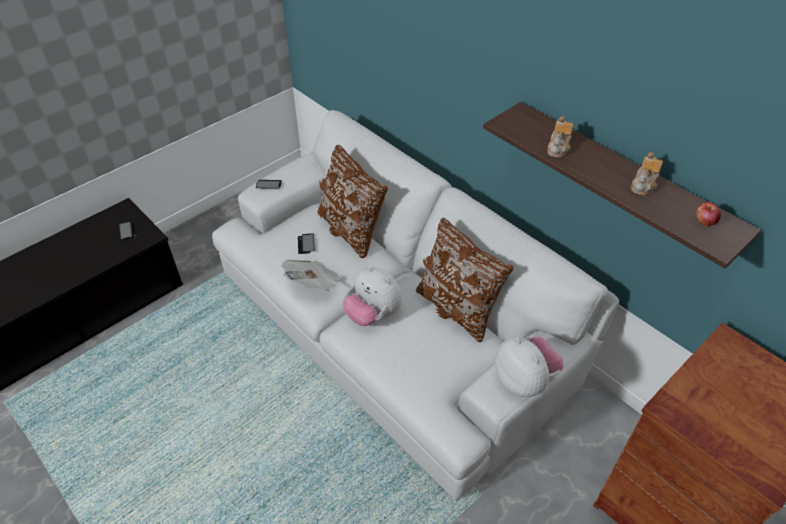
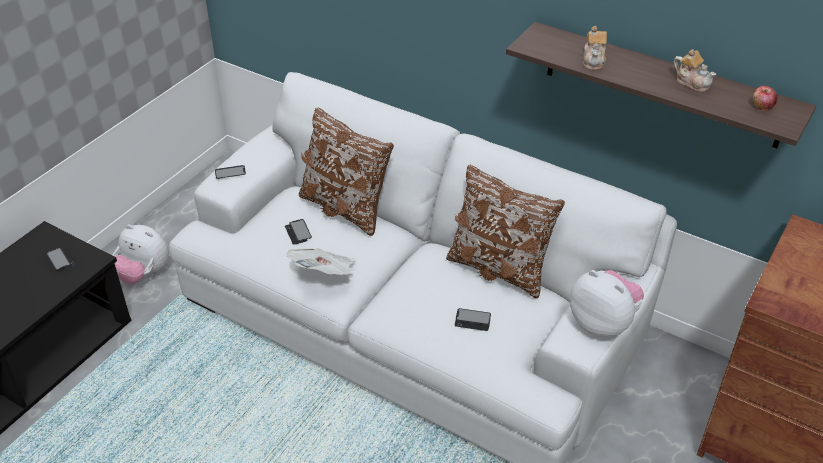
camera: 15 degrees left, 5 degrees down
(373, 314) = (406, 293): plush toy -> plush toy (144, 274)
(417, 351) = (472, 320): none -> phone
(643, 185) = (692, 82): teapot -> teapot turned 60 degrees counterclockwise

